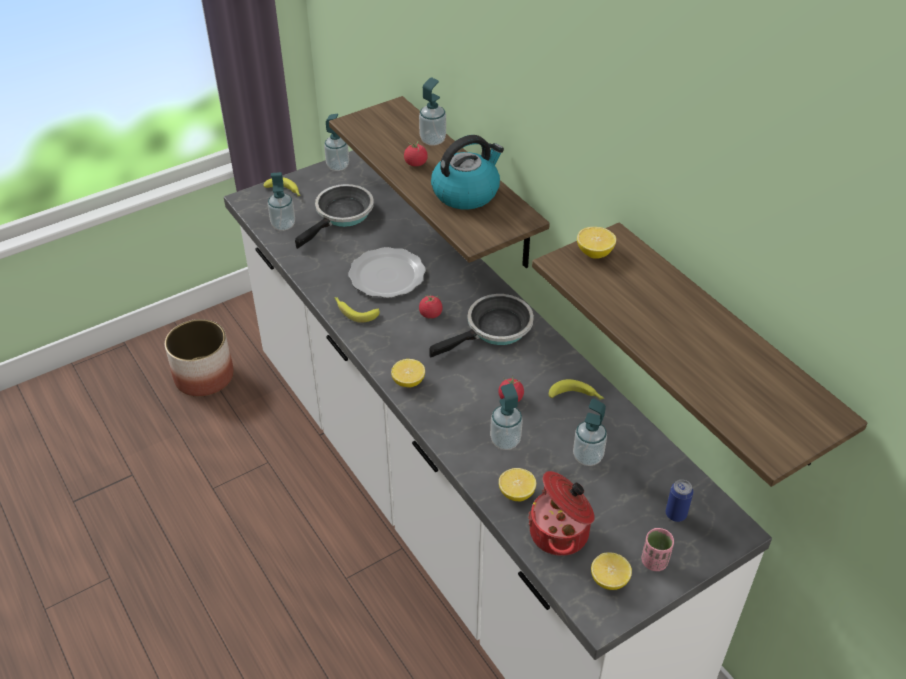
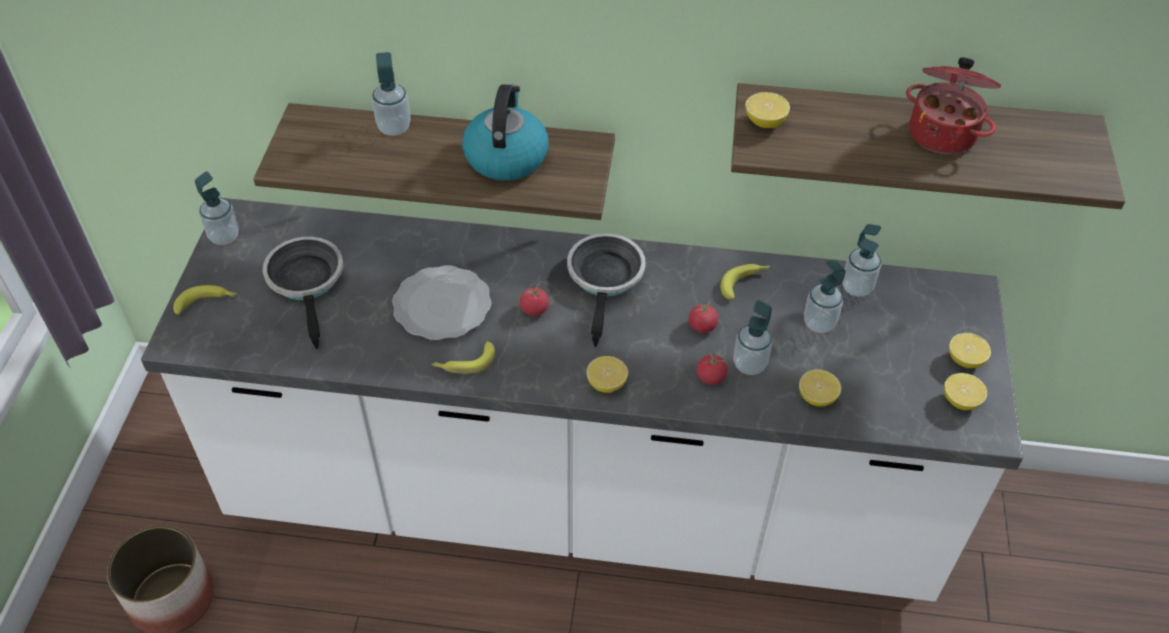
camera: 50 degrees left, 5 degrees up
(283, 225) = (260, 337): soap dispenser -> soap dispenser (857, 287)
(416, 163) = (415, 161): tomato -> tomato (710, 377)
(561, 533) = (886, 398): cooking pot -> cooking pot (943, 133)
(654, 561) = (965, 360): pink cup -> lemon
(675, 514) = (928, 313): can -> none

